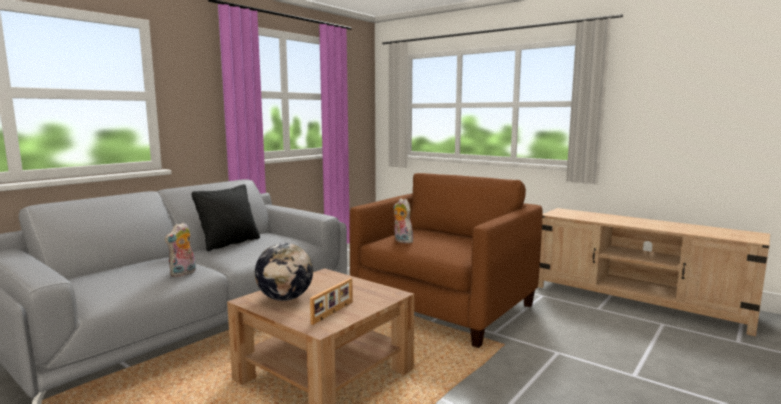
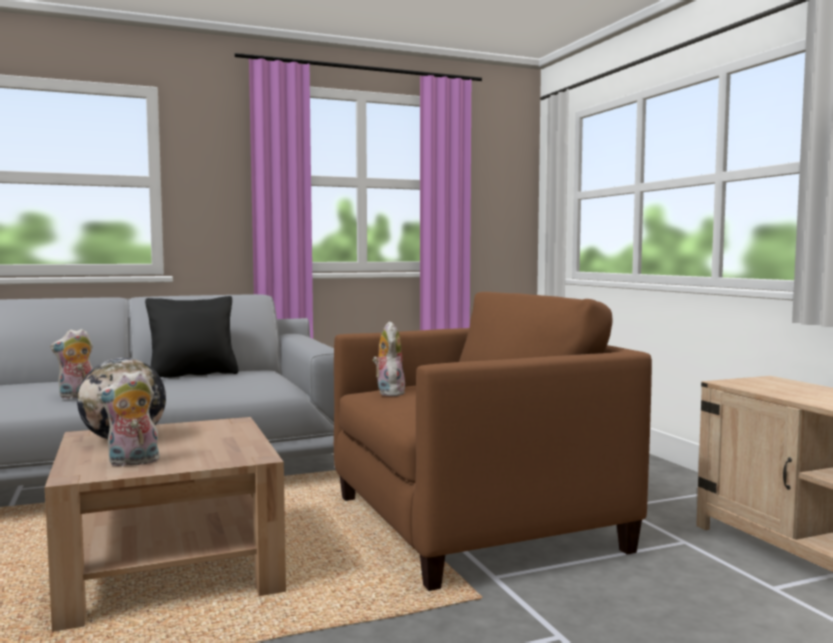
camera: 30 degrees right, 5 degrees down
(333, 312) = (132, 463): picture frame -> plush toy

